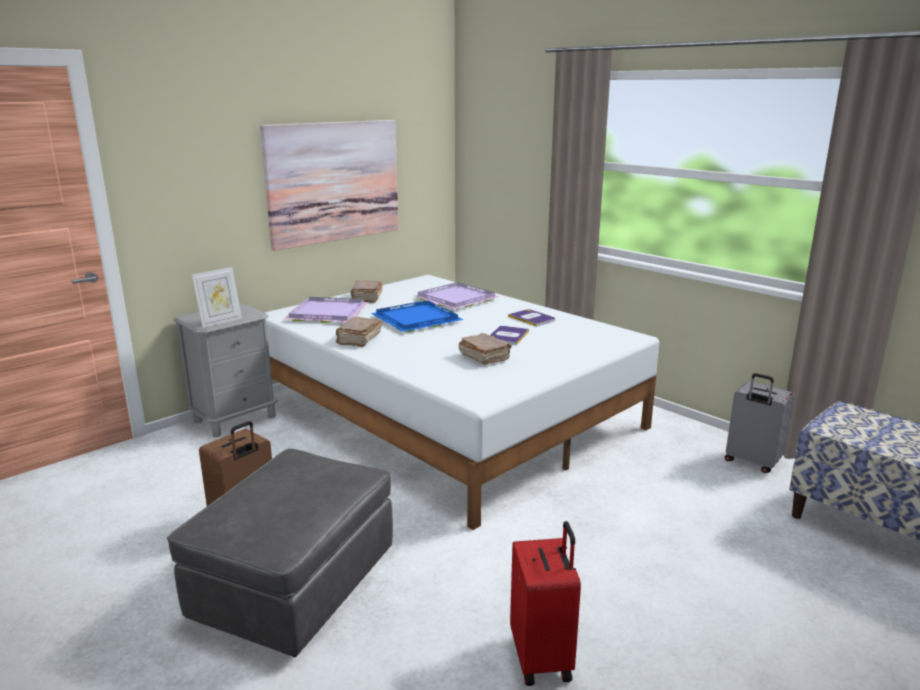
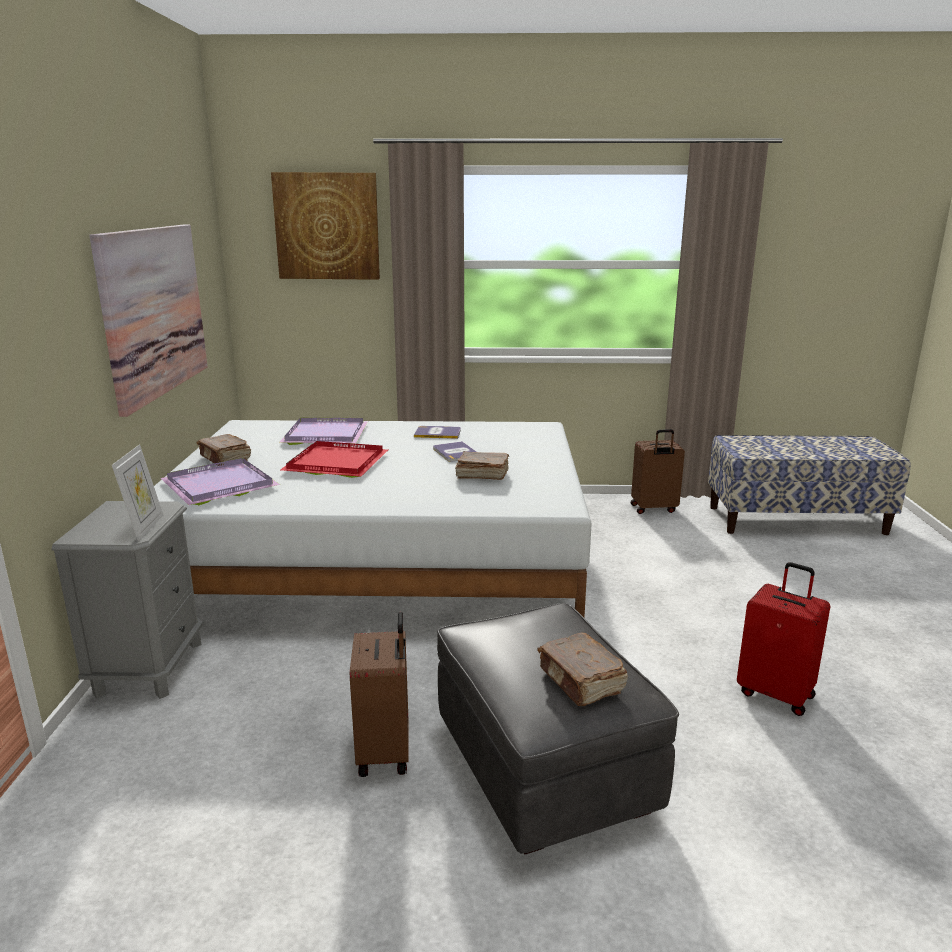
camera: 45 degrees left, 0 degrees up
(358, 339) = (327, 498): brown book -> brown book (581, 681)
(416, 320) = (337, 464): blue tray -> red tray
(518, 125) = (327, 226): none -> picture
(751, 462) = (653, 509): grey suitcase -> brown suitcase

